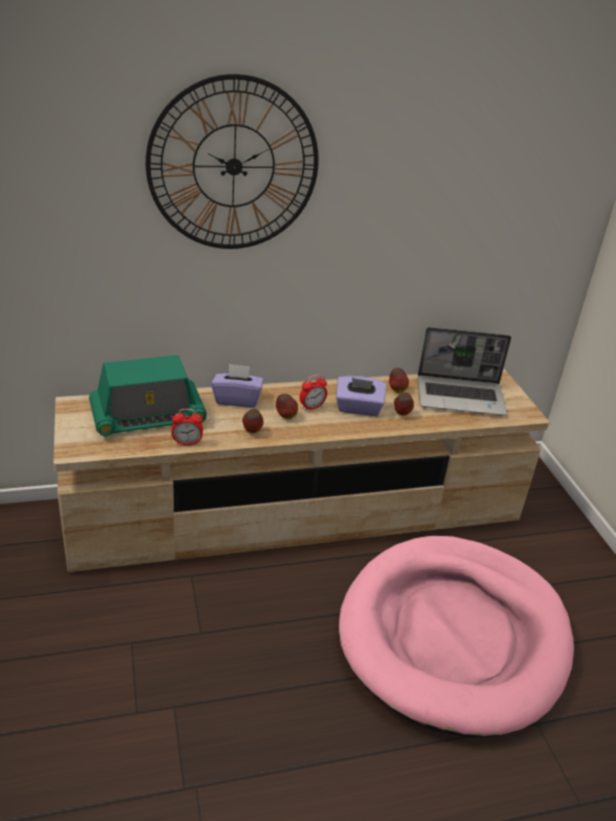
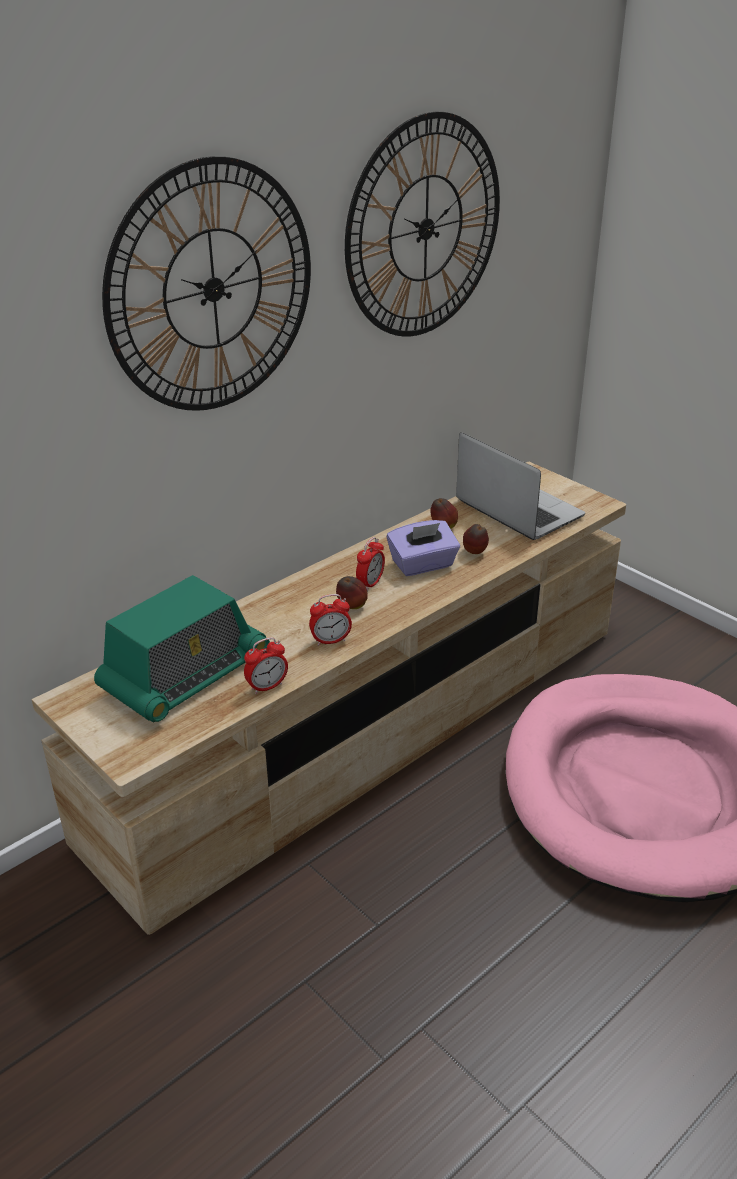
camera: 25 degrees left, 0 degrees up
(237, 400) = (274, 609): purple tissue box -> none
(252, 432) = (330, 641): apple -> alarm clock
(428, 165) = (425, 228): none -> wall clock
(461, 397) = (516, 509): laptop -> laptop turned 105 degrees counterclockwise

